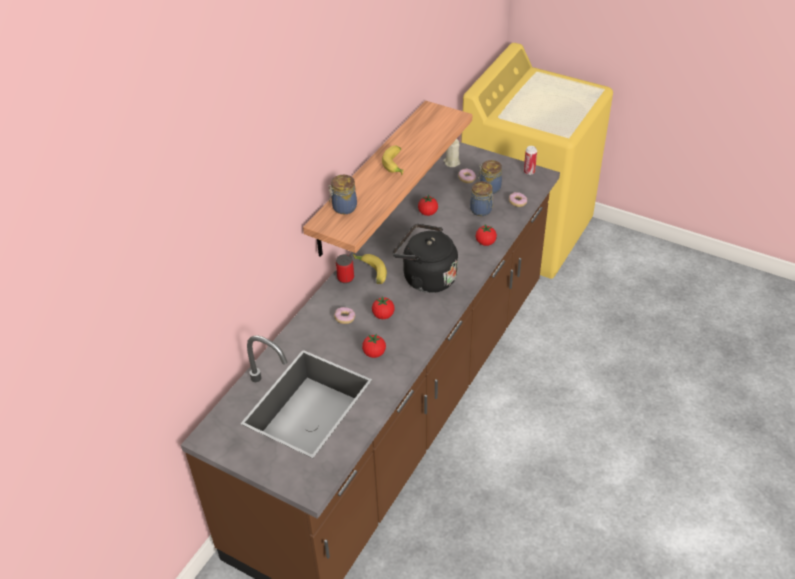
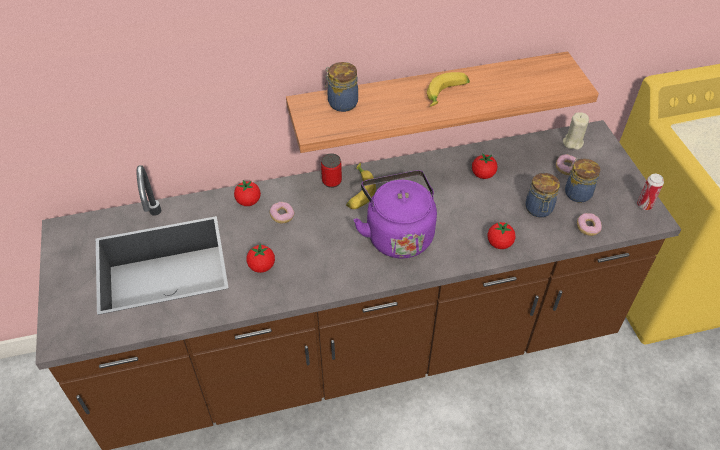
camera: 45 degrees right, 5 degrees up
(383, 315) = (315, 239): tomato -> tomato (248, 201)
(426, 278) = (397, 234): black kettle -> purple kettle

